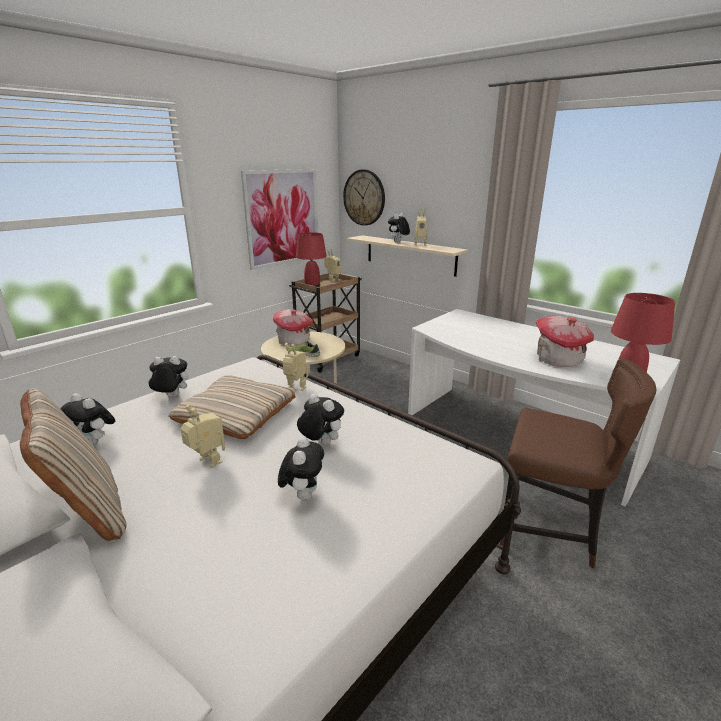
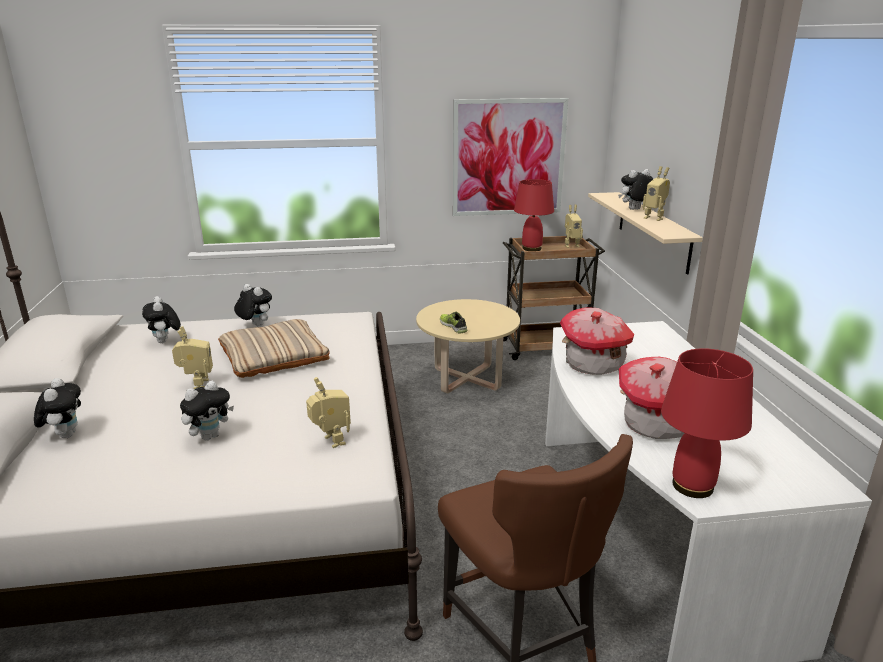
camera: 40 degrees right, 0 degrees up
(88, 511) = (98, 385): beige pillow -> none
(293, 340) = (466, 309): toy house -> toy house (593, 364)
(295, 389) = (349, 353): toy robot -> toy robot (330, 442)
(320, 443) = (286, 405): plush toy -> plush toy (65, 435)
(364, 197) = (626, 141): wall clock -> none

